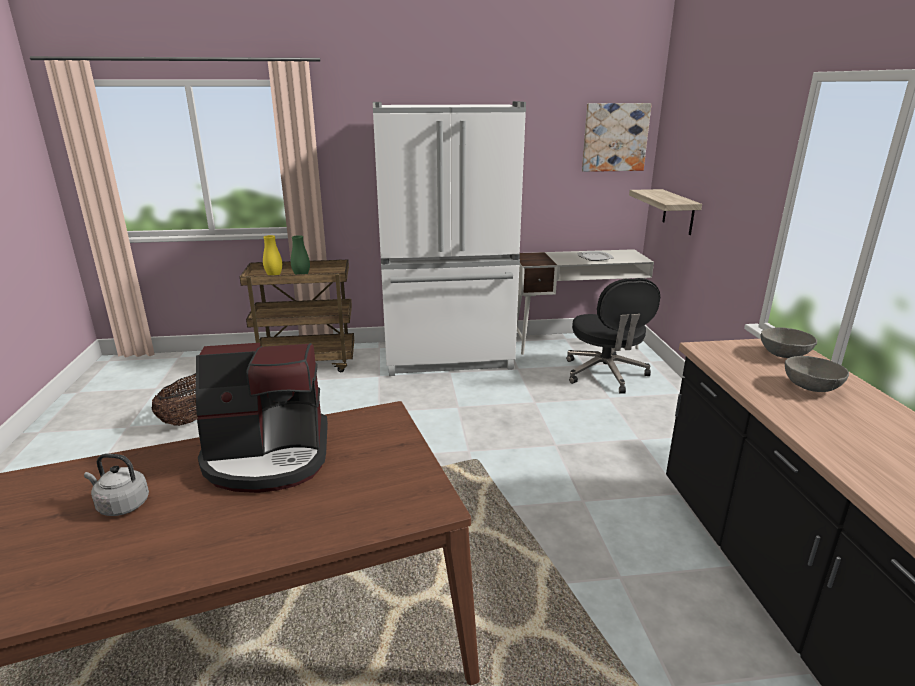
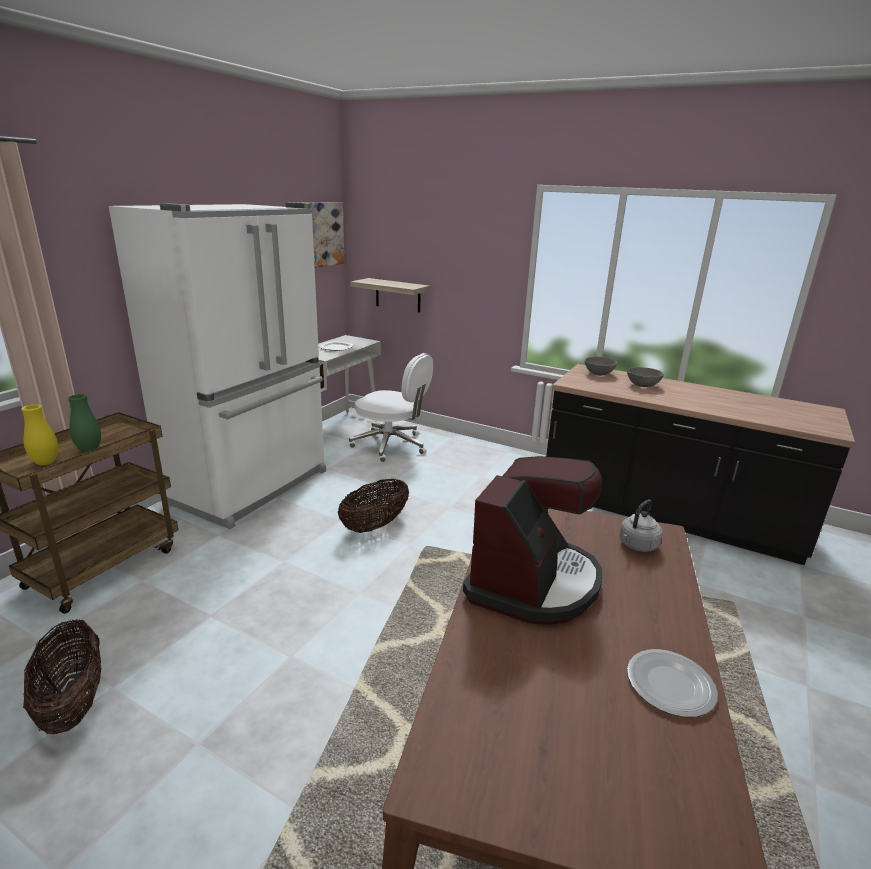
camera: 55 degrees left, 0 degrees up
(121, 505) = (555, 691): grey kettle -> grey kettle (637, 545)
(155, 561) = (669, 684): none -> plate
(472, 424) = (375, 525): none -> basket
(605, 374) = (391, 445): black office chair -> white office chair

